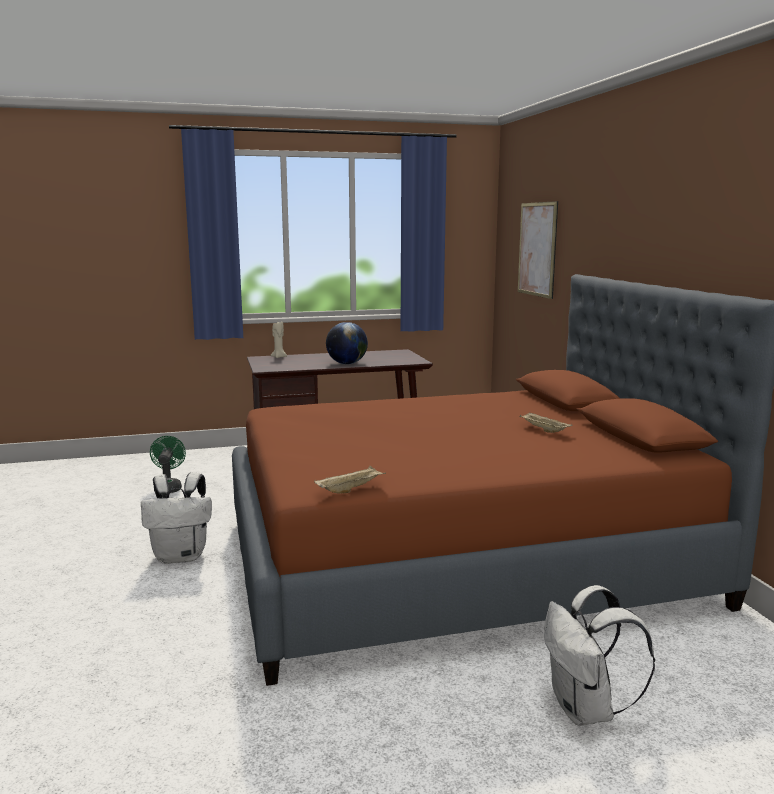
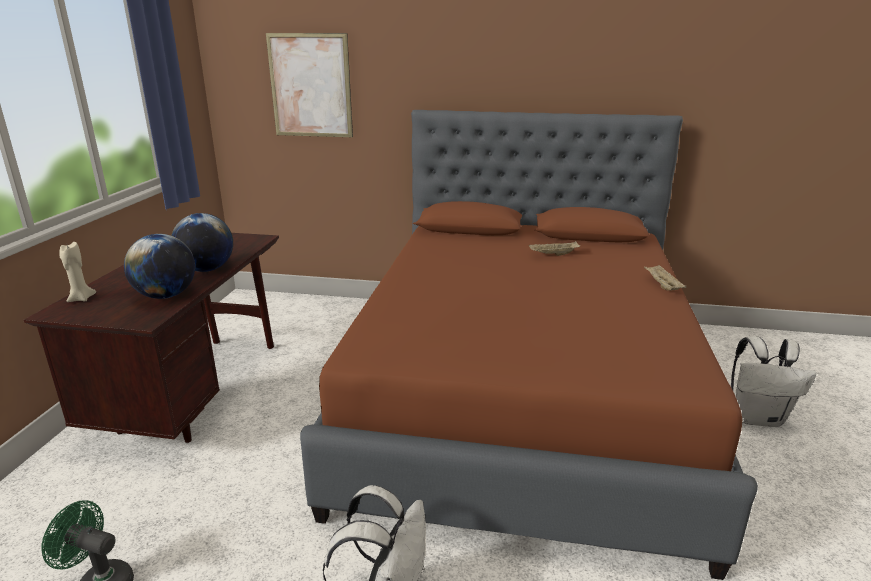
camera: 65 degrees left, 10 degrees up
(299, 365) = (166, 296): none -> globe
(350, 489) = (700, 362): beige tray -> beige tray (662, 285)

